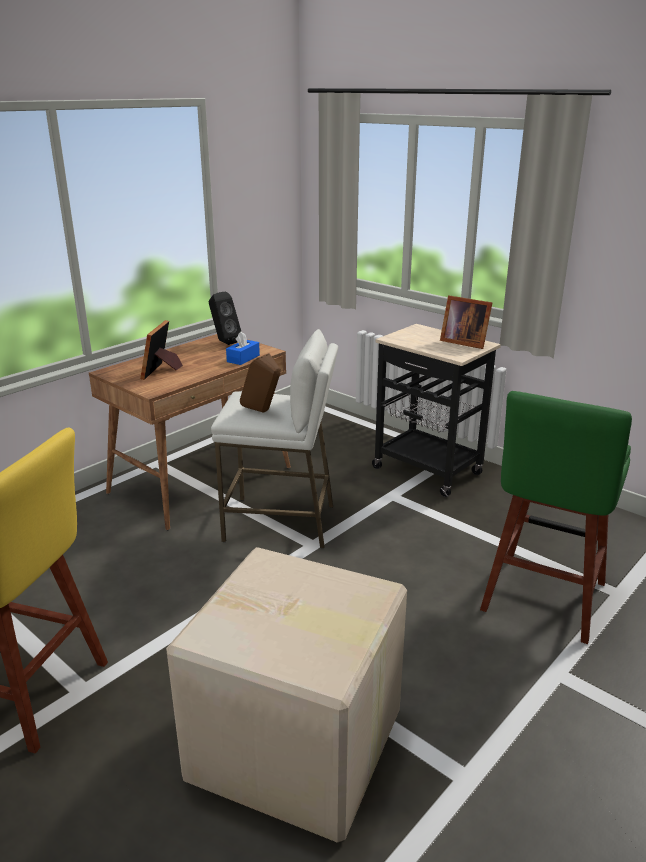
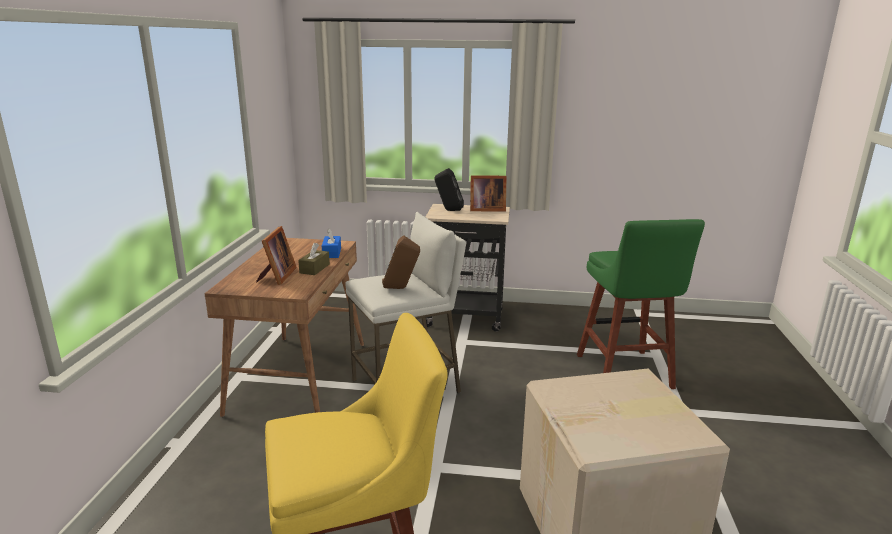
camera: 35 degrees left, 5 degrees down
(162, 371) = (277, 276): picture frame -> picture frame turned 150 degrees counterclockwise
(203, 371) = (314, 268): none -> brown tissue box
(224, 342) = (292, 244): black speaker -> black speaker (448, 210)

